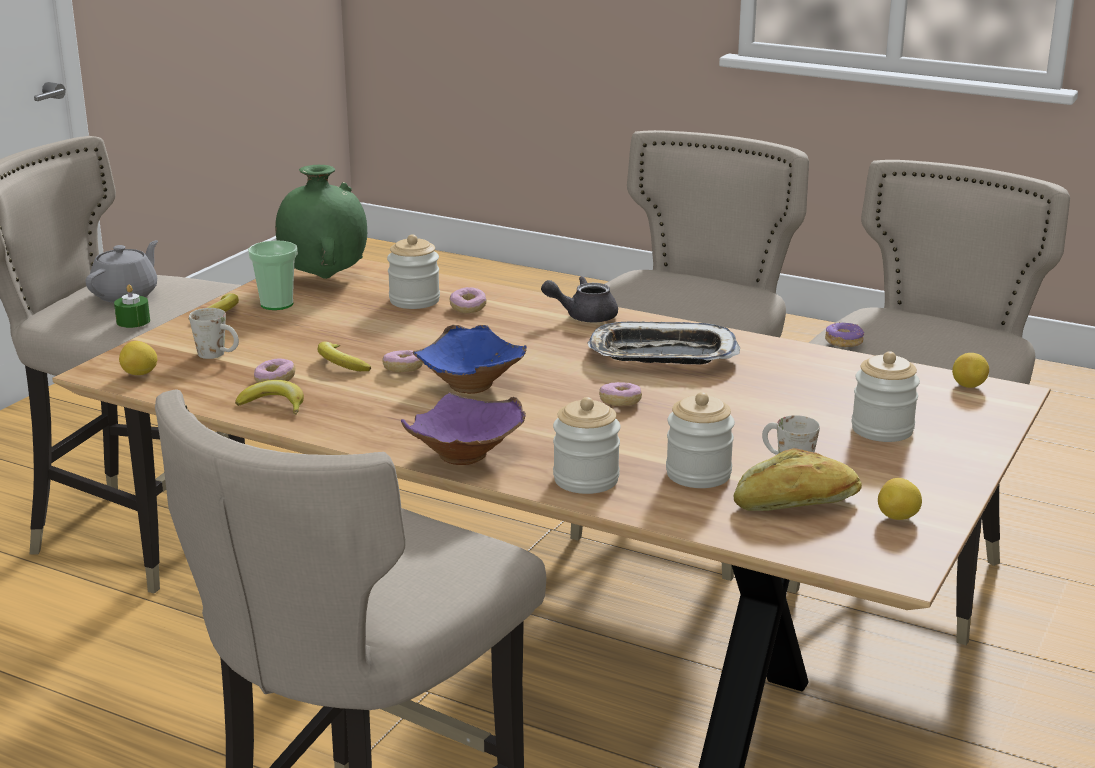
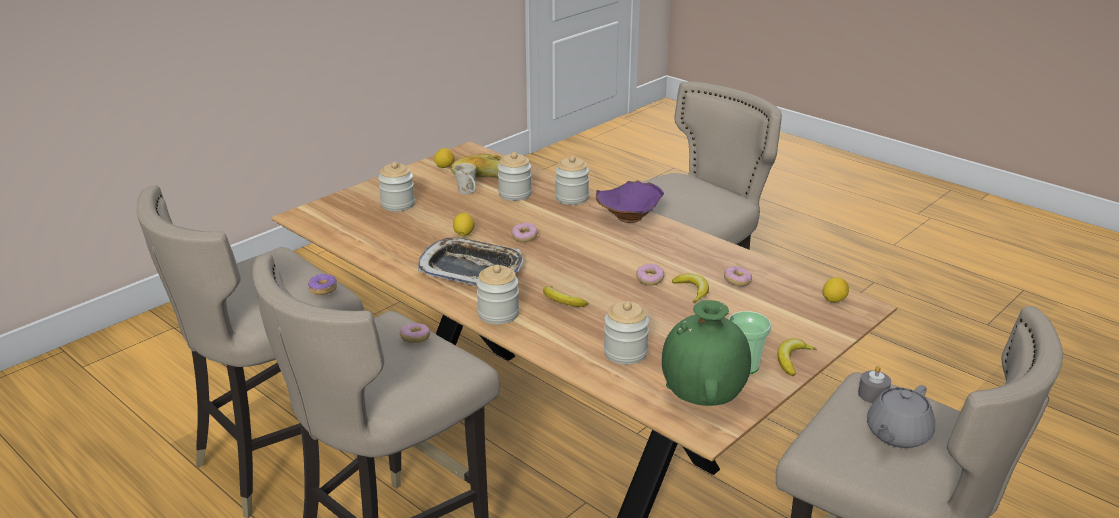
camera: 165 degrees left, 5 degrees up
(133, 321) = (873, 394): green candle -> grey candle
(218, 355) = (782, 311): white mug -> none
(274, 405) = (735, 263): banana -> banana (562, 301)
(468, 308) = (584, 337): donut -> donut (415, 338)
(474, 384) = (606, 262): blue bowl -> none
(583, 316) = (498, 314): grey teapot -> jar
(968, 386) = (314, 223): lemon -> lemon (464, 234)

